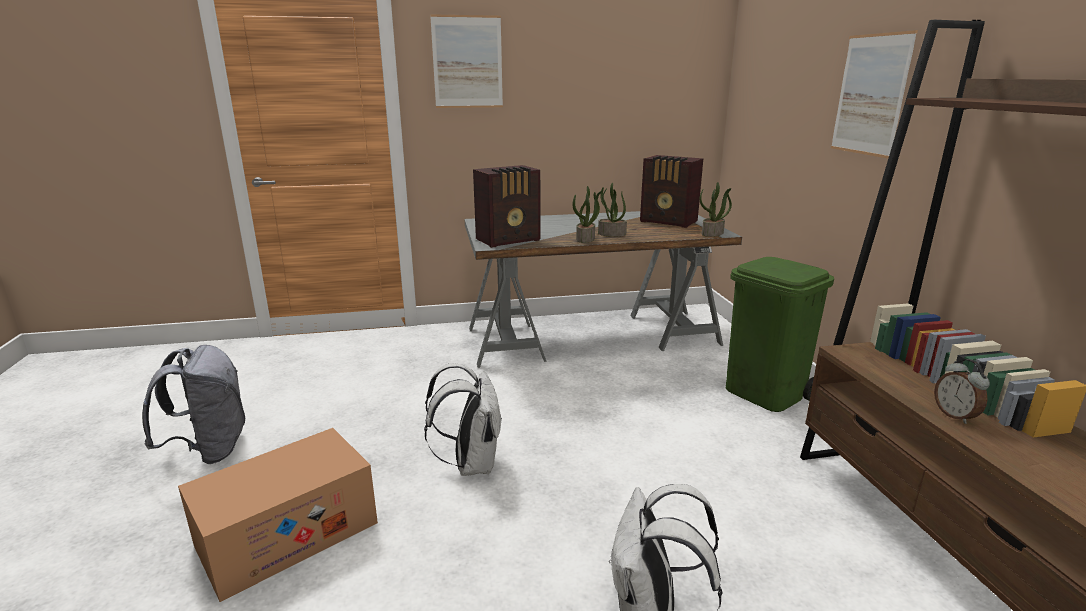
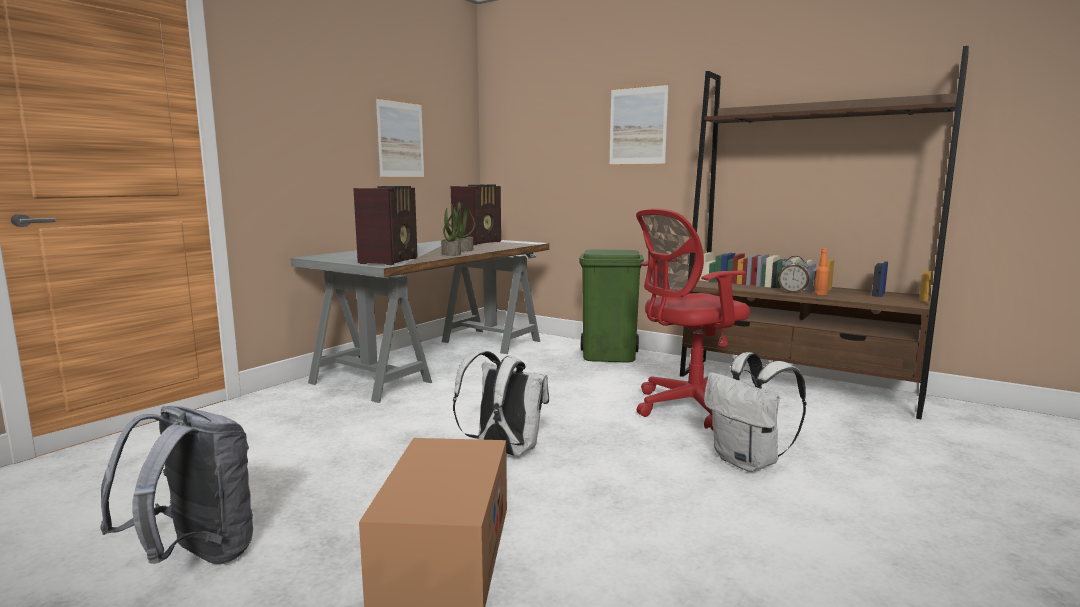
camera: 45 degrees left, 10 degrees down
(467, 62) = (284, 87): picture -> picture (400, 139)
(669, 222) = (478, 242): radio -> radio turned 45 degrees counterclockwise
(712, 234) = (527, 243): potted plant -> none
(725, 507) = (689, 407): none -> red office chair
(991, 440) = (820, 295): none -> orange bottle

